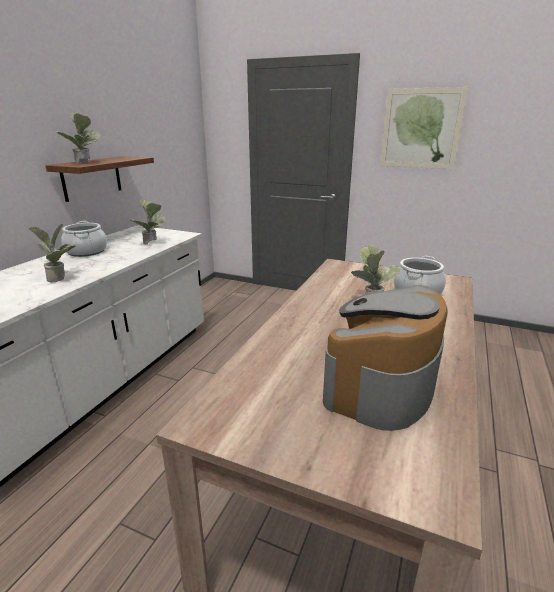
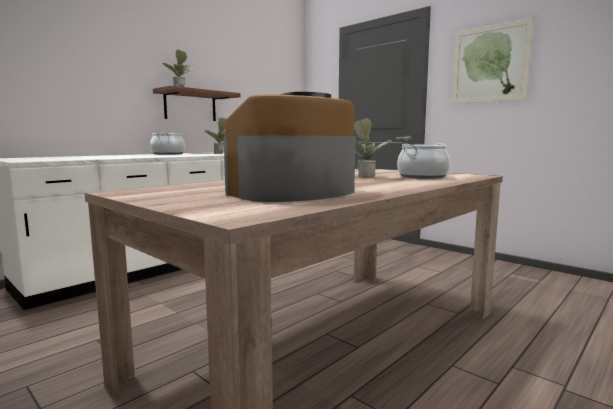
camera: 20 degrees right, 15 degrees down
(60, 278) = (130, 156): potted plant -> none

